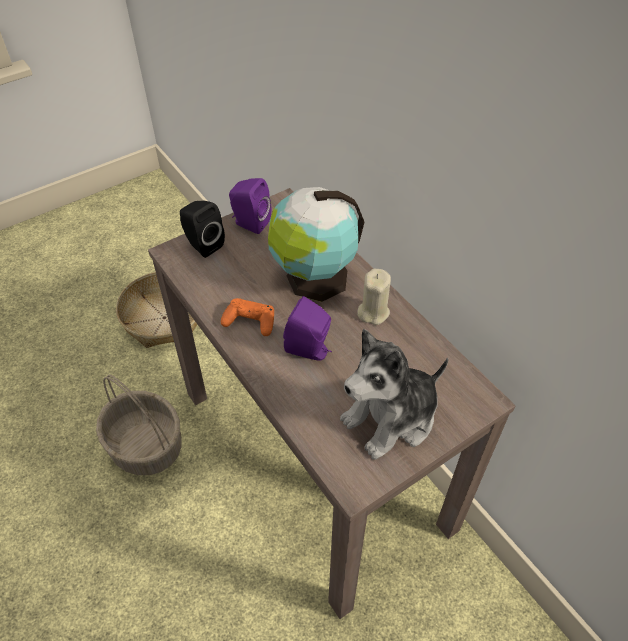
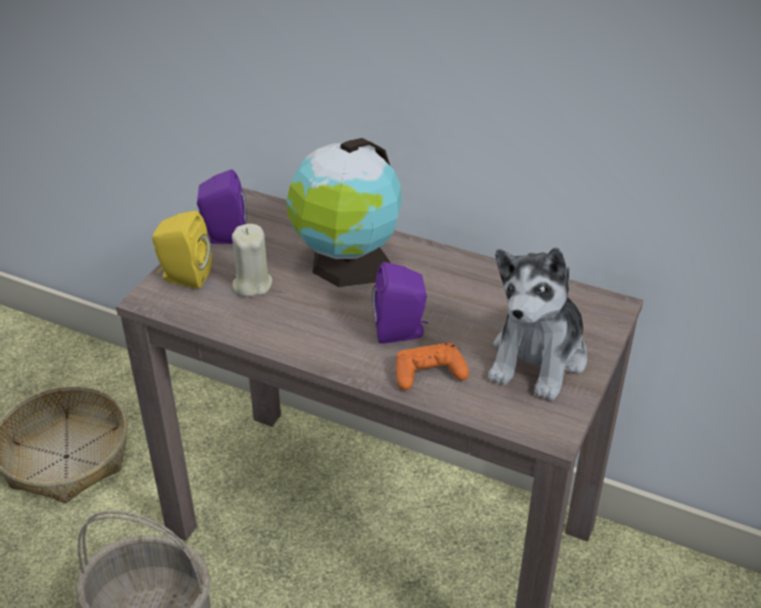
camera: 30 degrees left, 10 degrees down
(202, 244) = (183, 277): black speaker -> yellow speaker
(250, 321) = (309, 331): orange game controller -> orange game controller (429, 372)
(373, 312) = (438, 272): beige candle -> beige candle (252, 284)

